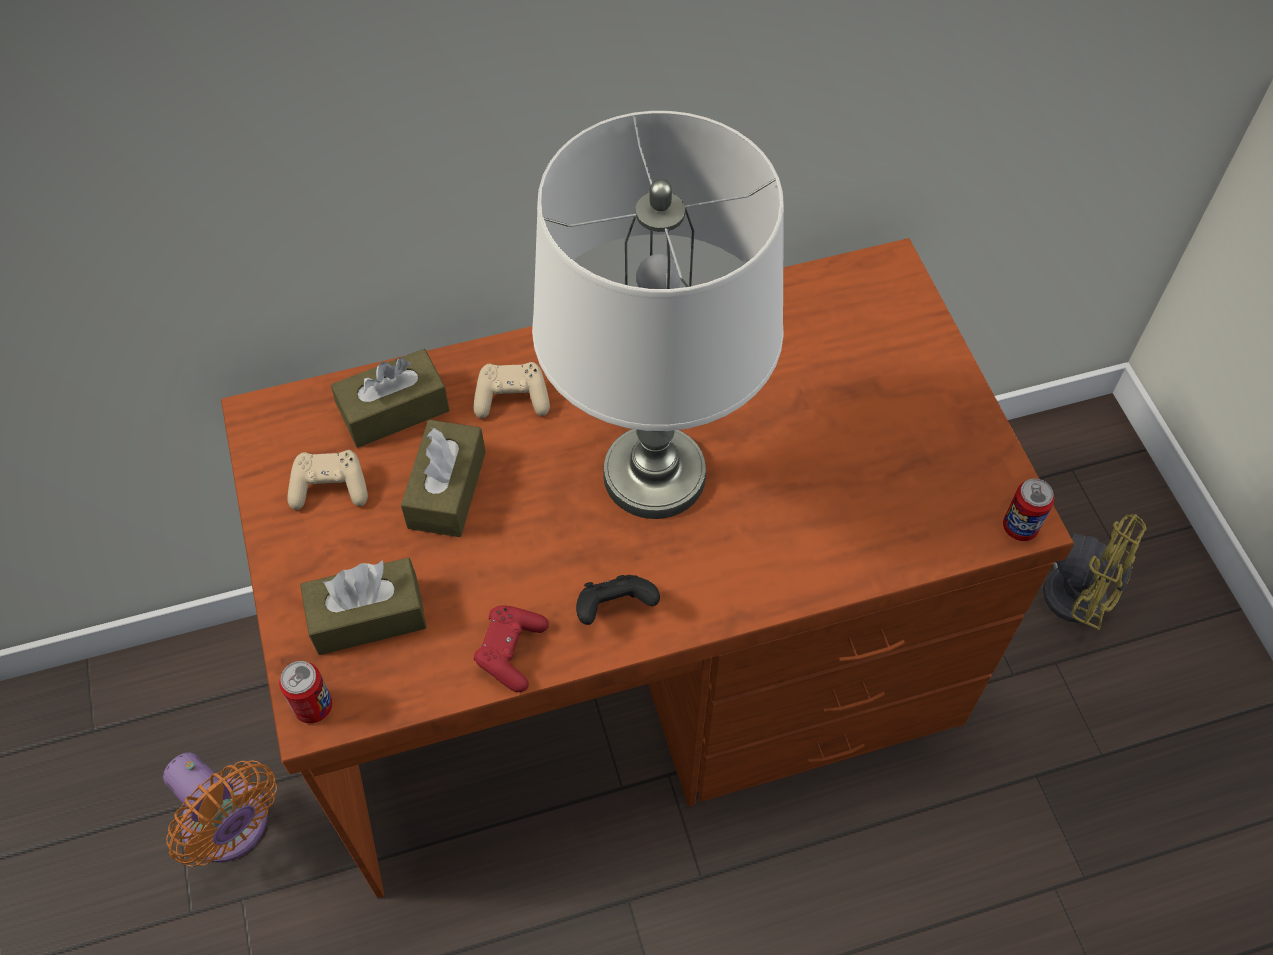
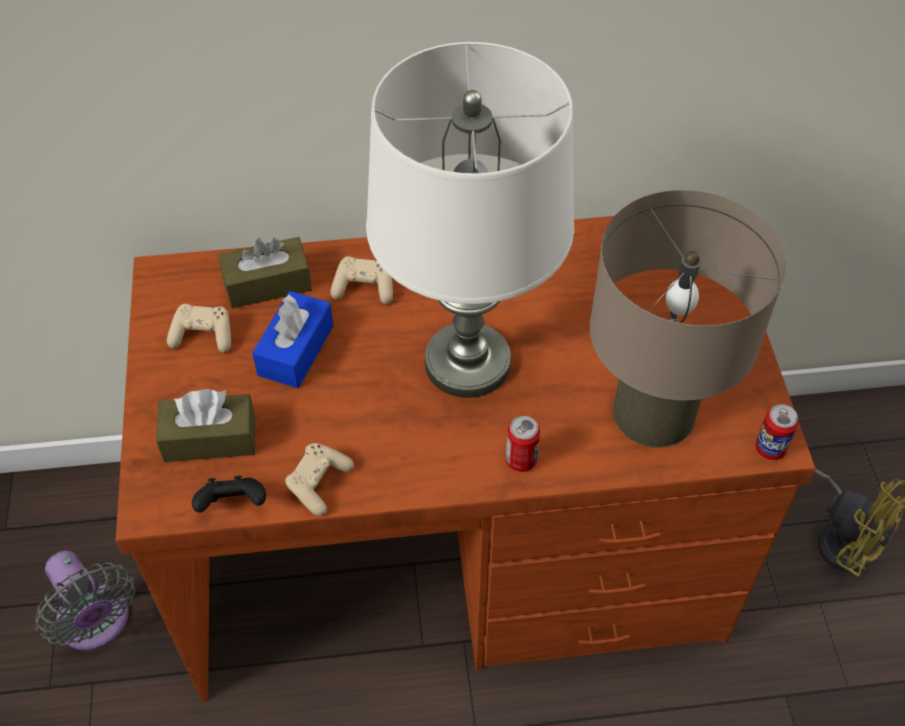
camera: 10 degrees right, 5 degrees down
(231, 827) = (96, 624): orange fan -> grey fan
(313, 706) = (150, 501): can -> can (521, 460)
(447, 489) = (296, 350): brown tissue box -> blue tissue box
(511, 652) = (318, 483): red game controller -> beige game controller
(614, 609) = (411, 463): black game controller -> black game controller (233, 505)
(882, 503) = (654, 412): none -> beige table lamp

